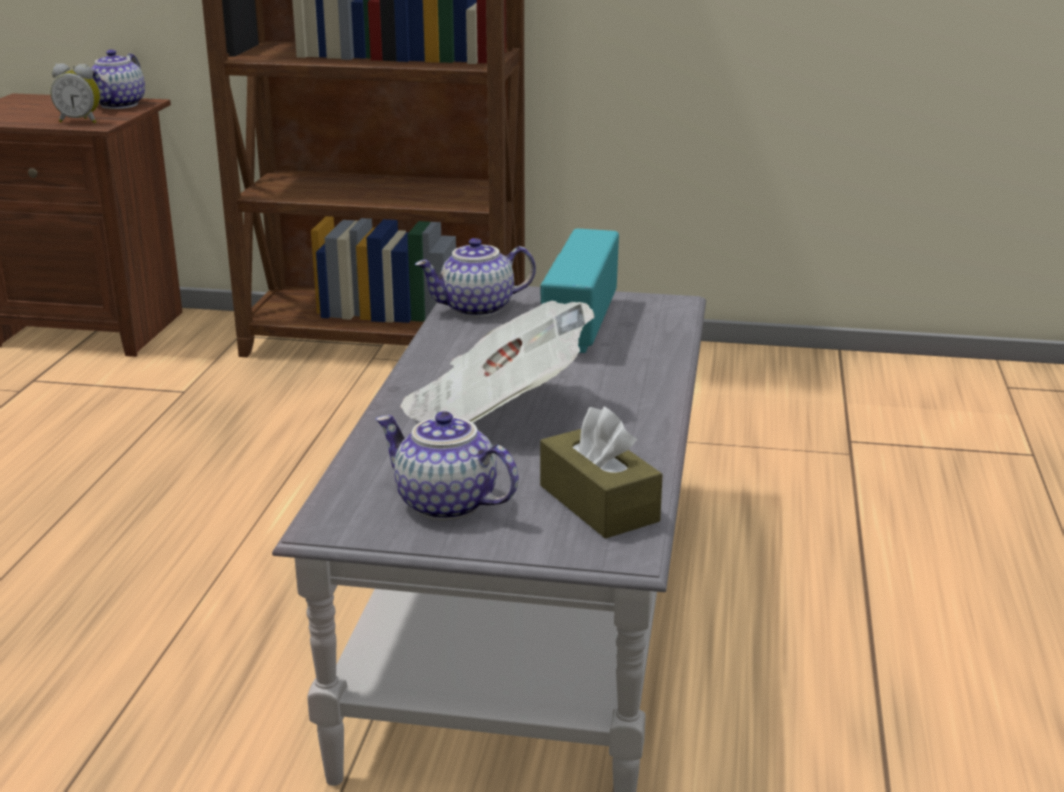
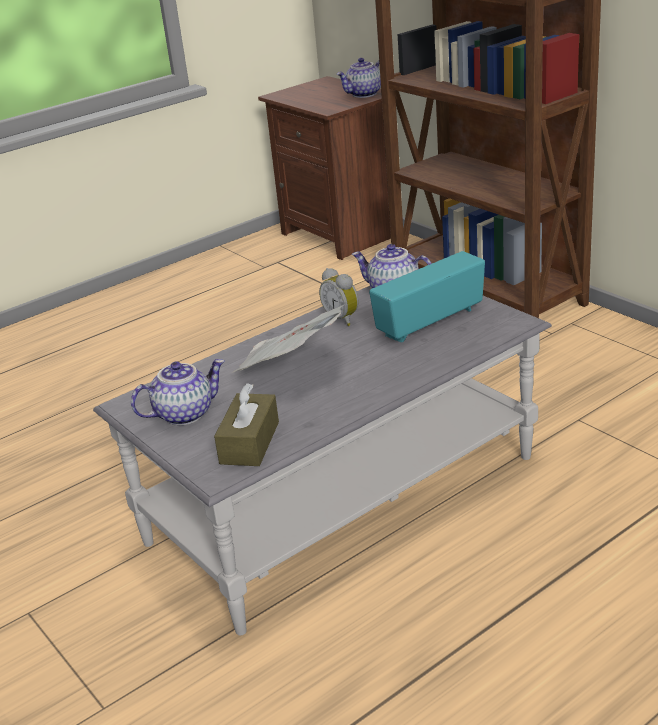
camera: 45 degrees right, 5 degrees up
(80, 121) = (325, 105): alarm clock -> alarm clock (343, 318)
(444, 505) = (184, 413): teapot -> teapot turned 75 degrees clockwise

